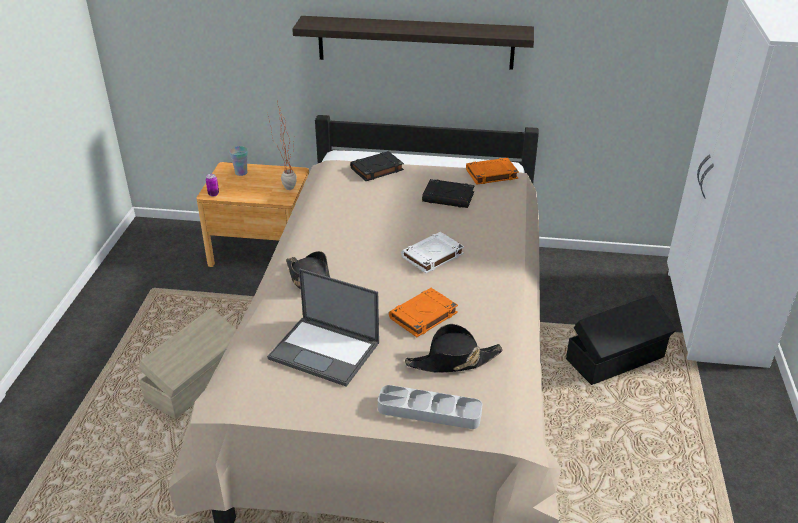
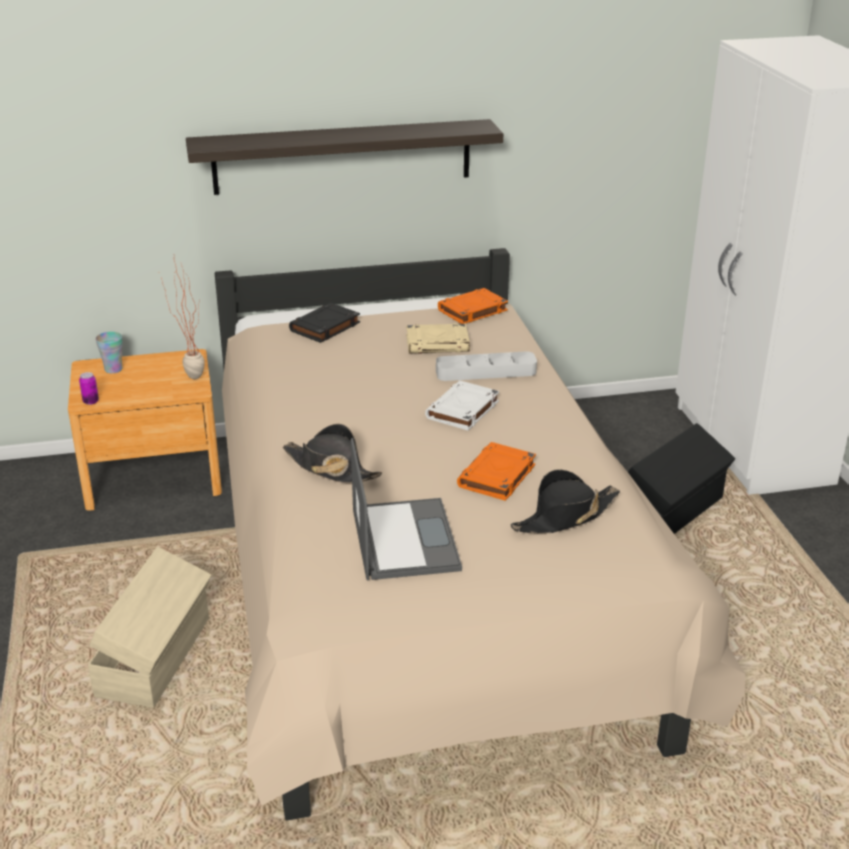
camera: 20 degrees left, 5 degrees down
(325, 351) = (404, 538): laptop -> laptop turned 105 degrees counterclockwise
(429, 411) = (573, 574): grey tray -> grey tray (486, 371)
(449, 197) = (438, 343): black book -> beige book

